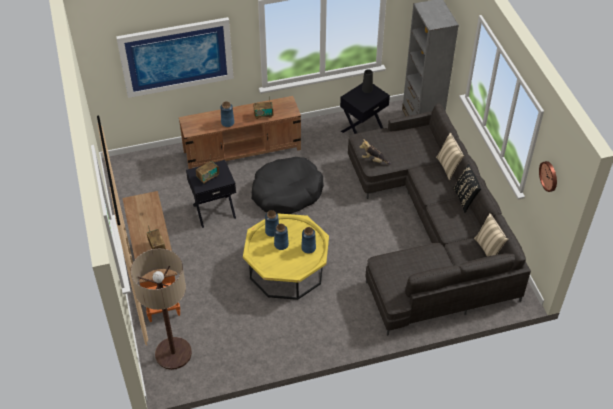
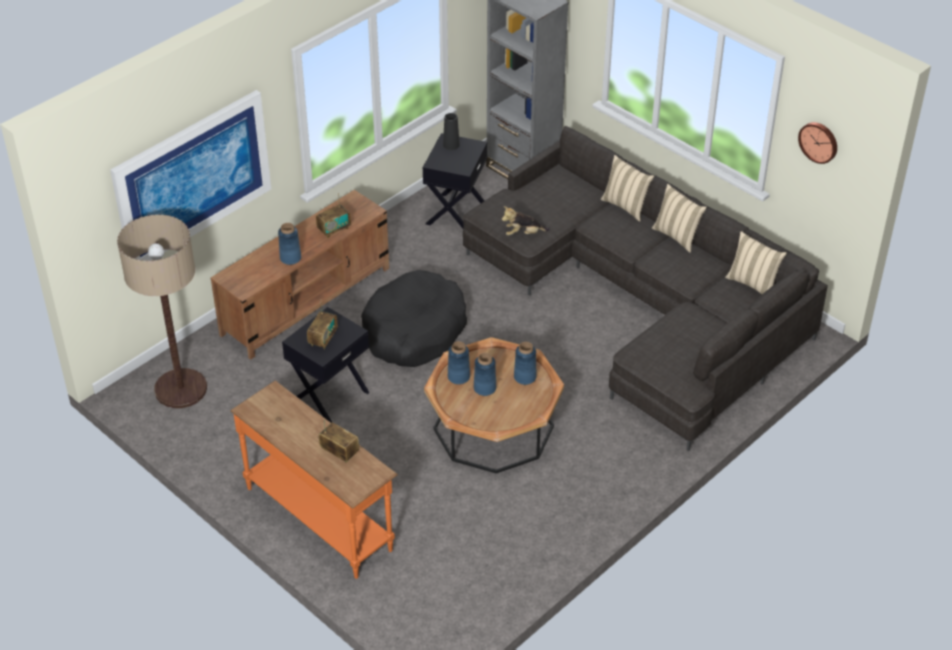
camera: 30 degrees left, 5 degrees down
(173, 353) = (424, 603): floor lamp -> floor lamp (181, 389)
(286, 269) = (493, 428): yellow coffee table -> brown coffee table
(465, 199) = (677, 236): black pillow -> beige pillow

